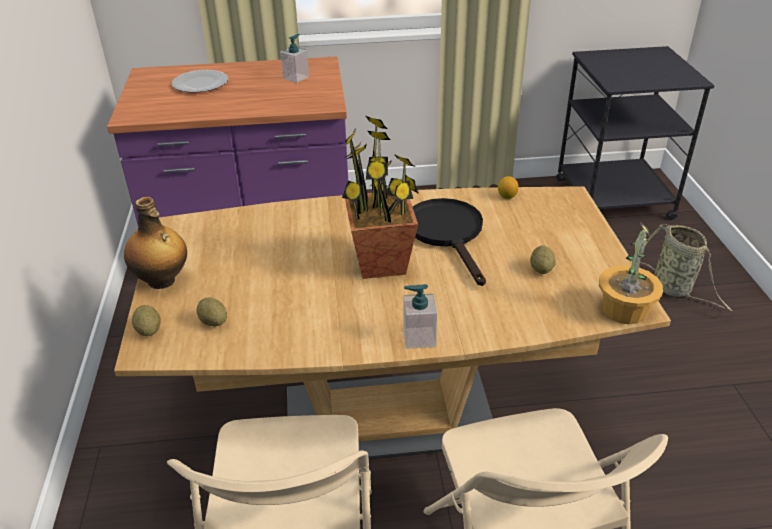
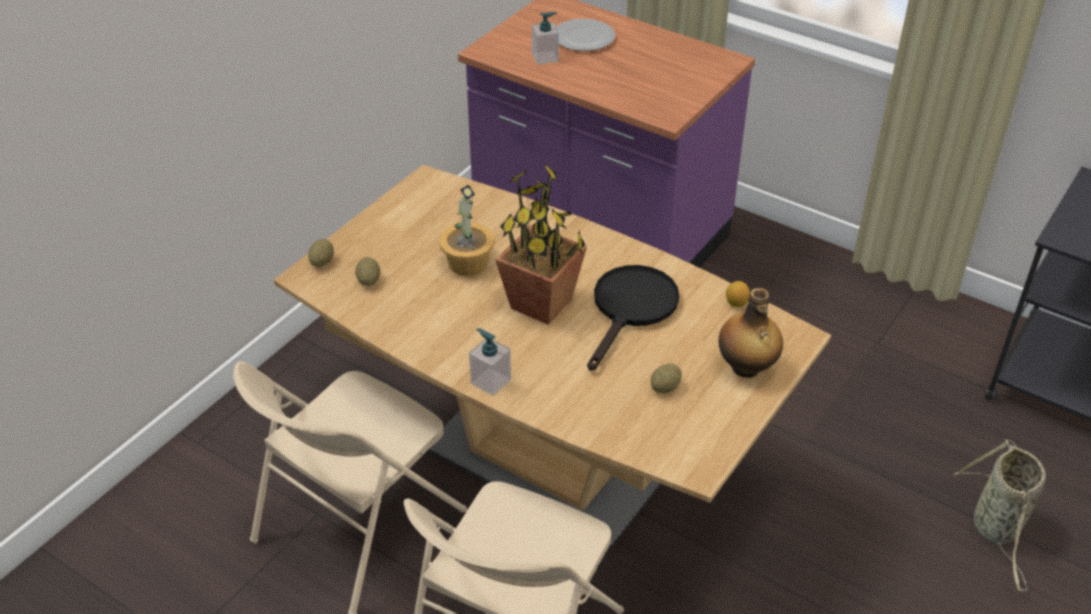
camera: 40 degrees right, 5 degrees up
(162, 281) = (370, 226): bottle -> bottle (746, 368)
(296, 77) = (678, 69): soap dispenser -> soap dispenser (545, 57)
(623, 310) = (682, 463): potted plant -> potted plant (467, 262)

